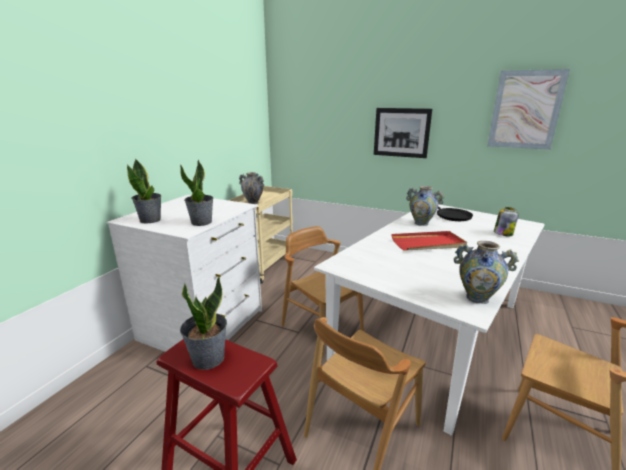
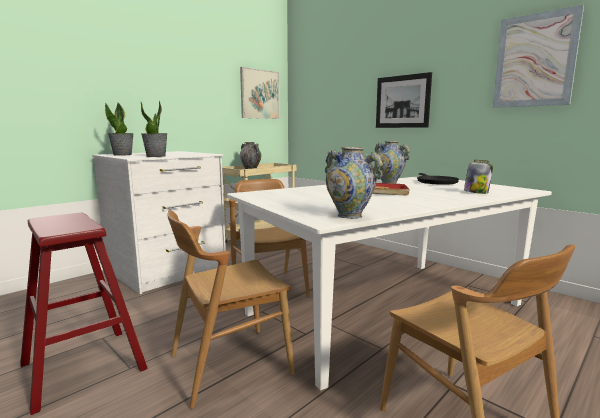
camera: 20 degrees right, 10 degrees down
(208, 358) = (59, 222): potted plant -> none
(247, 117) = (259, 94): none -> picture

